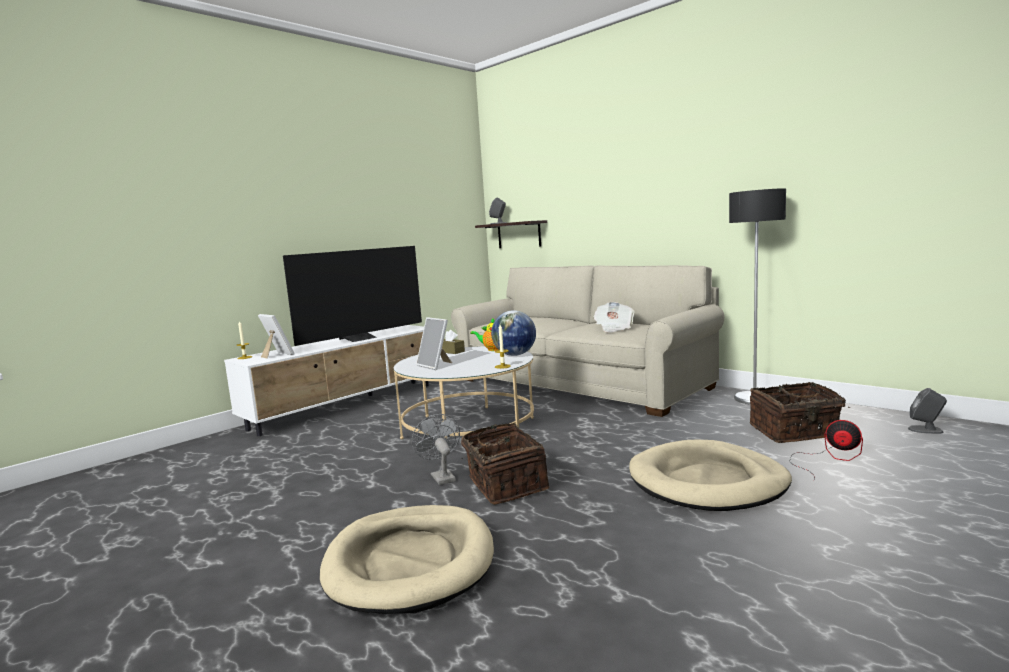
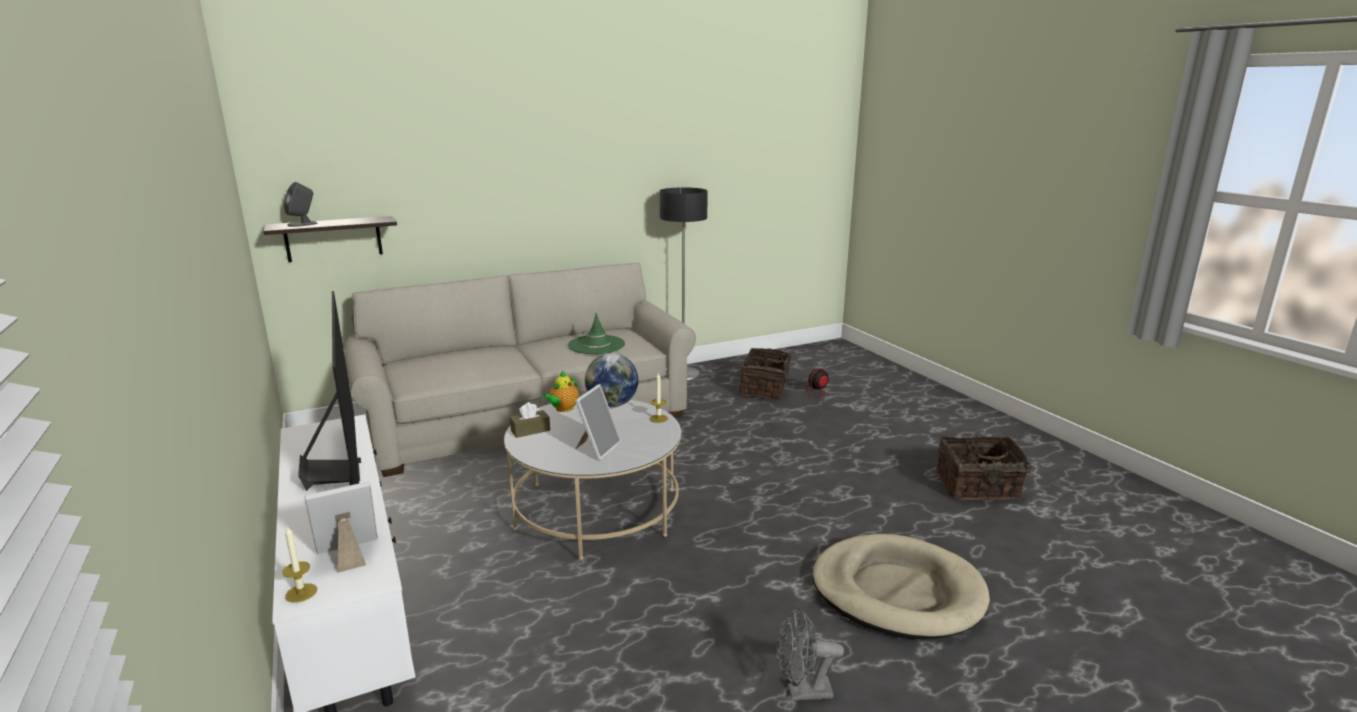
camera: 70 degrees left, 10 degrees up
(436, 365) = (597, 448): picture frame -> picture frame turned 45 degrees counterclockwise
(440, 476) = (726, 550): grey fan -> grey fan (802, 692)
(504, 485) = (772, 520): basket -> basket (978, 487)
(613, 328) = (596, 345): newspaper -> green hat
(707, 482) = (827, 442): beige dog bed -> none
(926, 430) = (797, 360): grey speaker -> none

